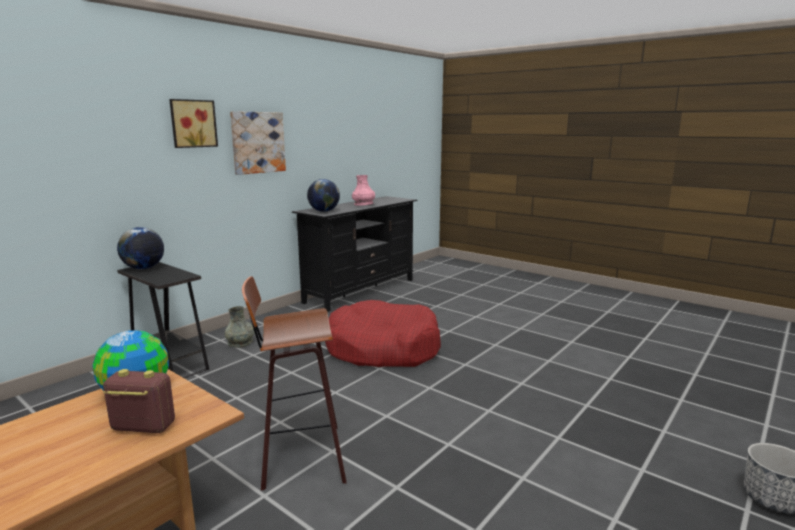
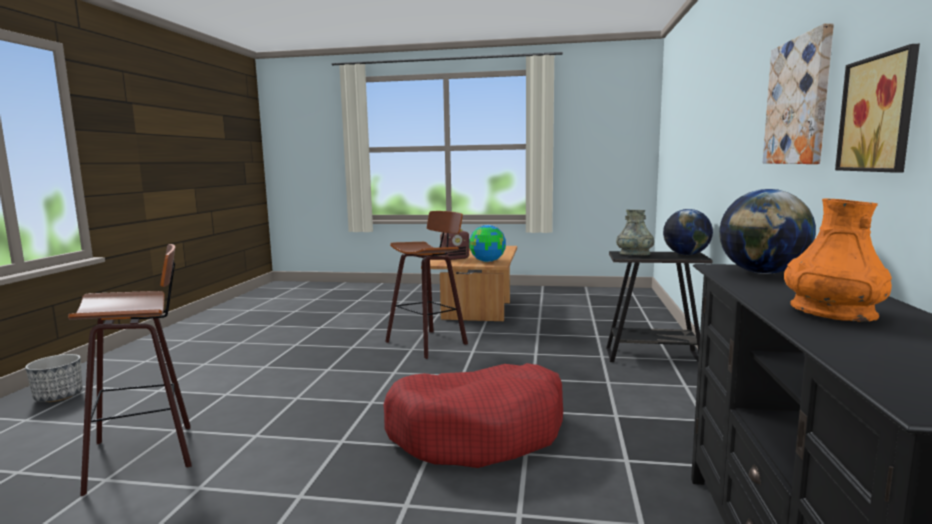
camera: 150 degrees right, 5 degrees down
(192, 123) = (753, 82): picture -> picture (881, 114)
(240, 342) = (657, 389): grey vase -> grey vase (634, 254)
(363, 204) = (832, 313): pink vase -> orange vase
(596, 389) = (146, 454): none -> stool

